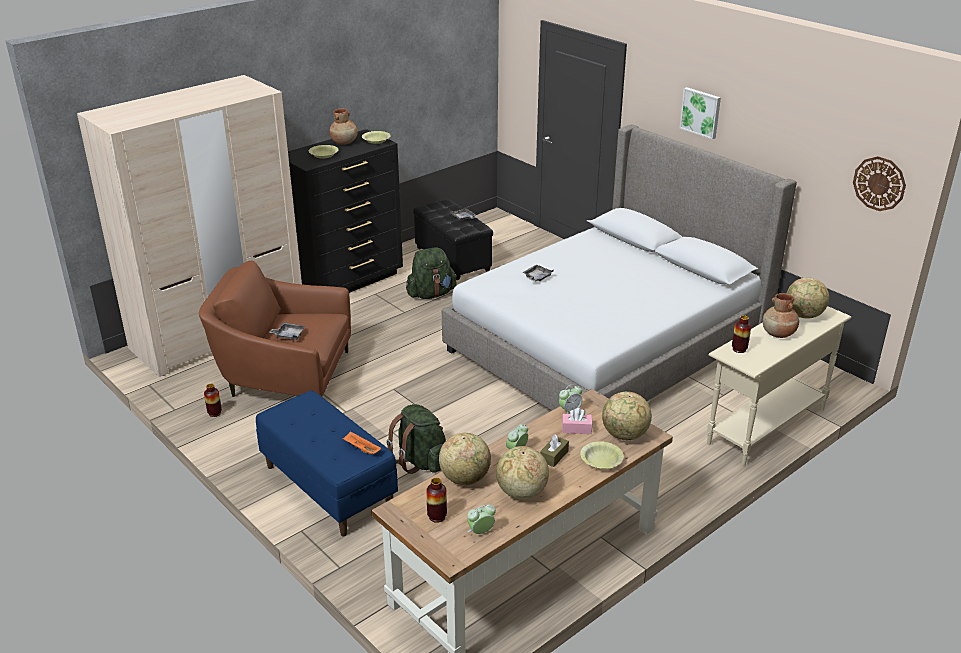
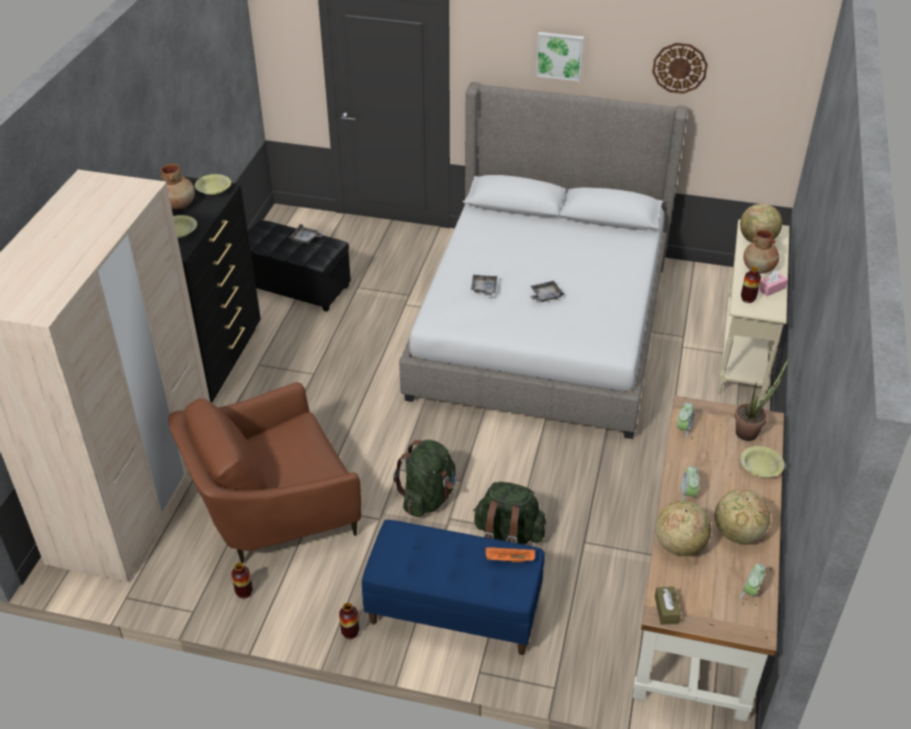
camera: 35 degrees left, 10 degrees up
(289, 335) = (288, 466): grey tray -> grey tray (545, 296)
(431, 294) = (318, 340): green backpack -> green backpack (428, 498)
(437, 517) = (701, 598): vase -> vase (350, 632)
(554, 456) = (721, 482): brown tissue box -> brown tissue box (666, 610)
(576, 429) = (708, 444): pink tissue box -> pink tissue box (771, 289)
(625, 435) = (750, 431): globe -> potted plant
(879, 183) = (777, 92): wall clock -> wall clock (679, 68)

